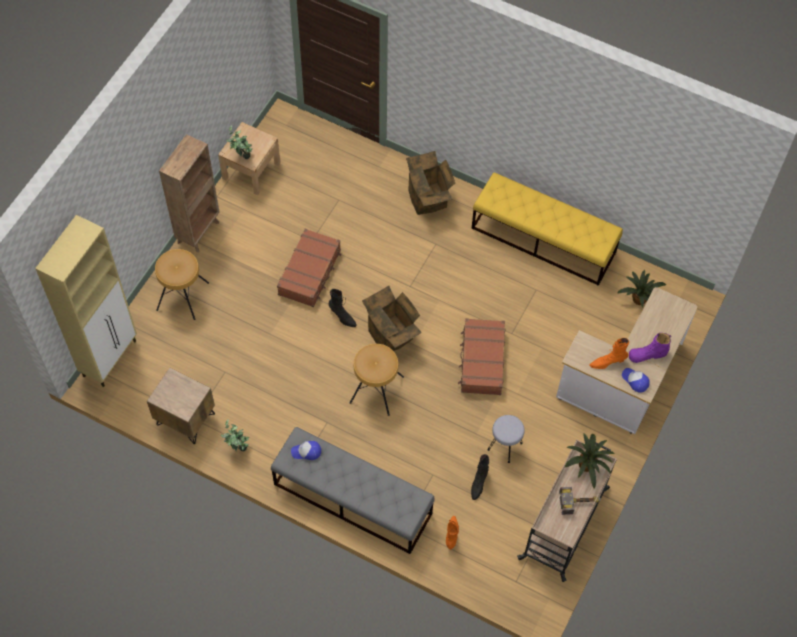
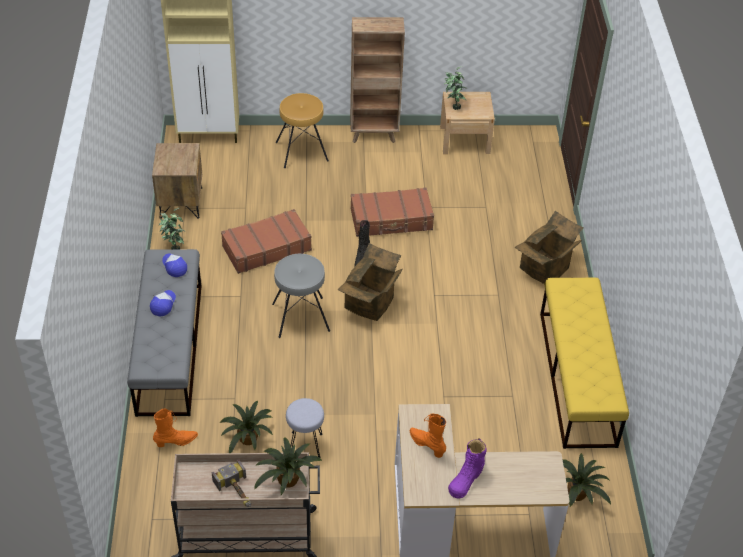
camera: 60 degrees right, 15 degrees down
(376, 389) = (300, 317): brown stool -> grey stool
(478, 483) = (248, 440): black boot -> potted plant
(481, 361) = (392, 385): brown suitcase -> brown suitcase (266, 248)
(635, 381) = (422, 480): cap -> cap (163, 304)
(648, 354) = (466, 479): purple boot -> purple boot turned 105 degrees counterclockwise

